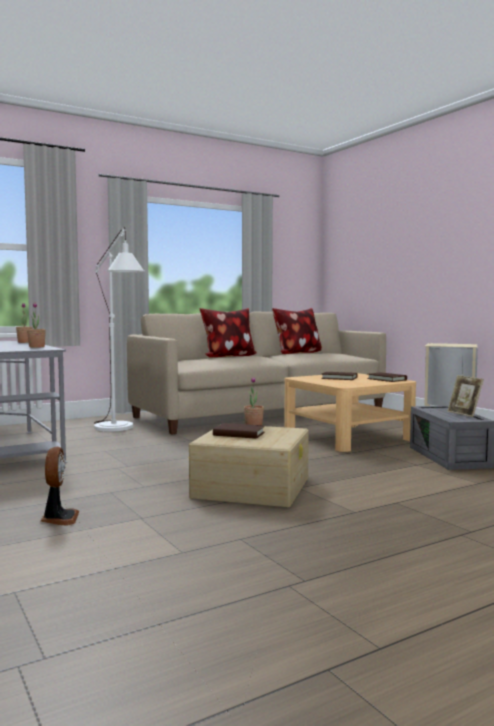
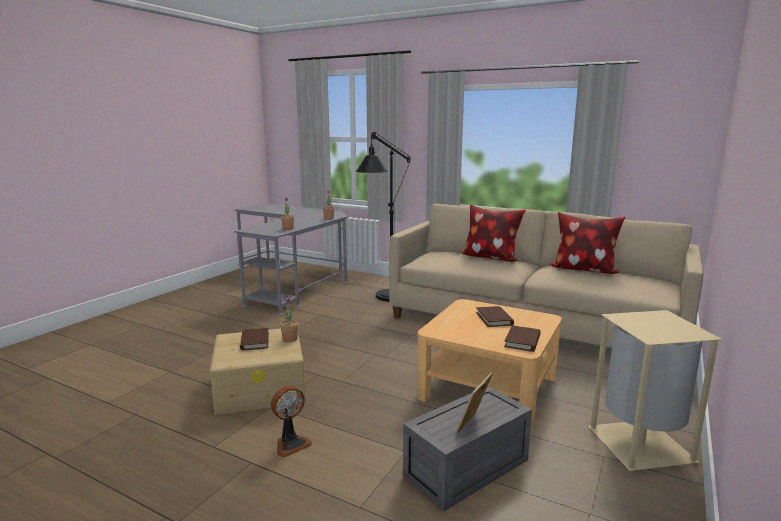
camera: 60 degrees right, 10 degrees up
(59, 518) = (162, 351): fan -> fan (291, 444)
(117, 429) = (386, 299): white floor lamp -> black floor lamp

